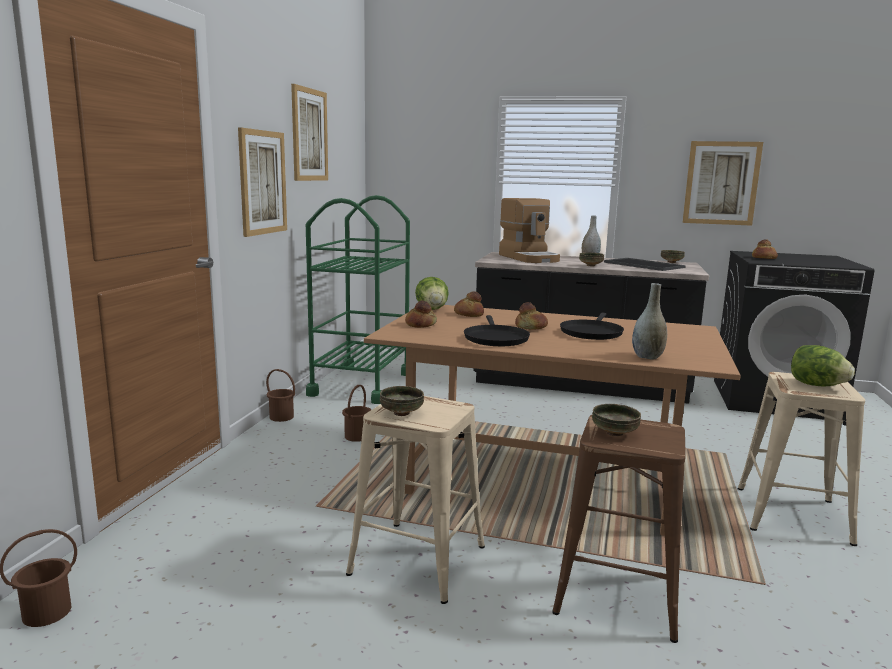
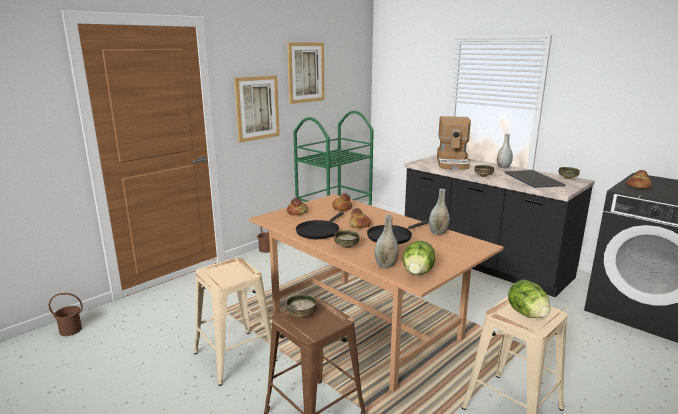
camera: 30 degrees right, 5 degrees up
(356, 436) = (291, 271): brown bucket -> none
(401, 413) = (215, 272): bowl -> bowl (346, 246)
(432, 309) = (327, 200): lettuce -> lettuce (418, 273)
(630, 323) = (438, 232): none -> grey vase
(721, 183) = (630, 112): picture -> none

